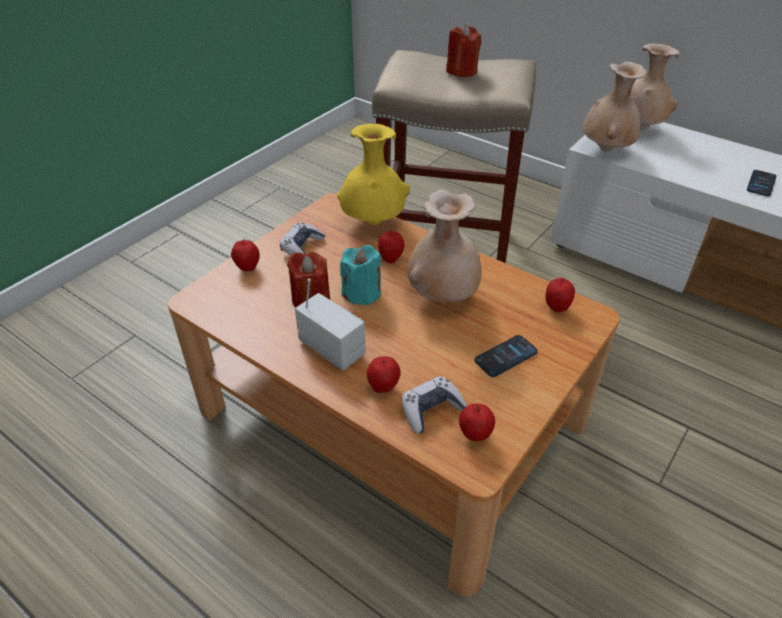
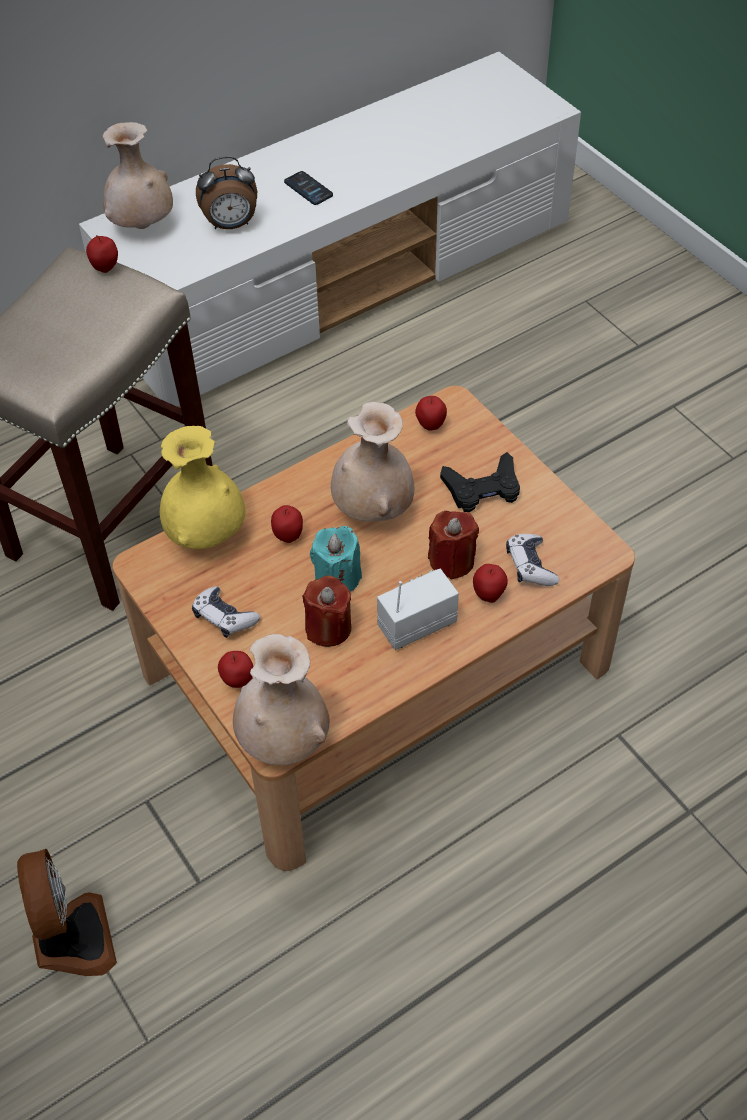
camera: 70 degrees left, 10 degrees up
(138, 325) = (72, 940): none -> fan
(461, 71) = (62, 319): red candle -> red candle (452, 561)
(474, 436) = (570, 544): apple -> apple (105, 269)
(506, 356) = (482, 488): phone -> black game controller
(606, 149) = (170, 272): beige vase -> beige vase (284, 740)
(679, 161) = (231, 225): none -> alarm clock

